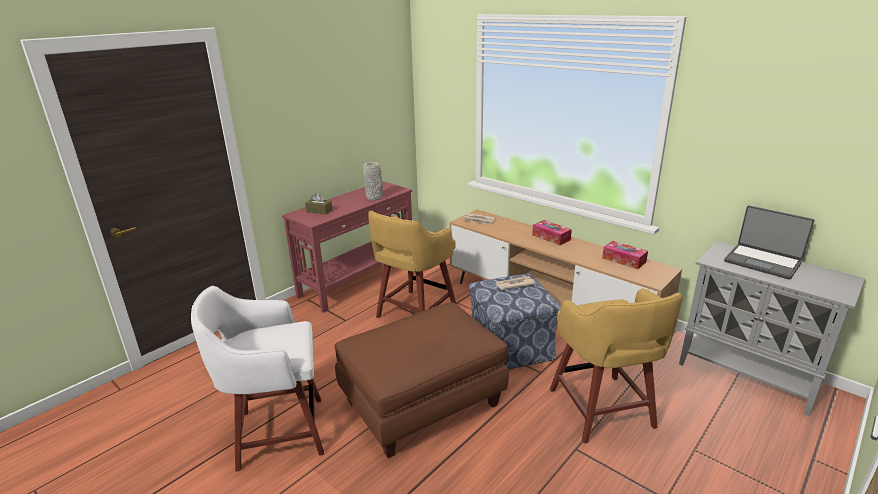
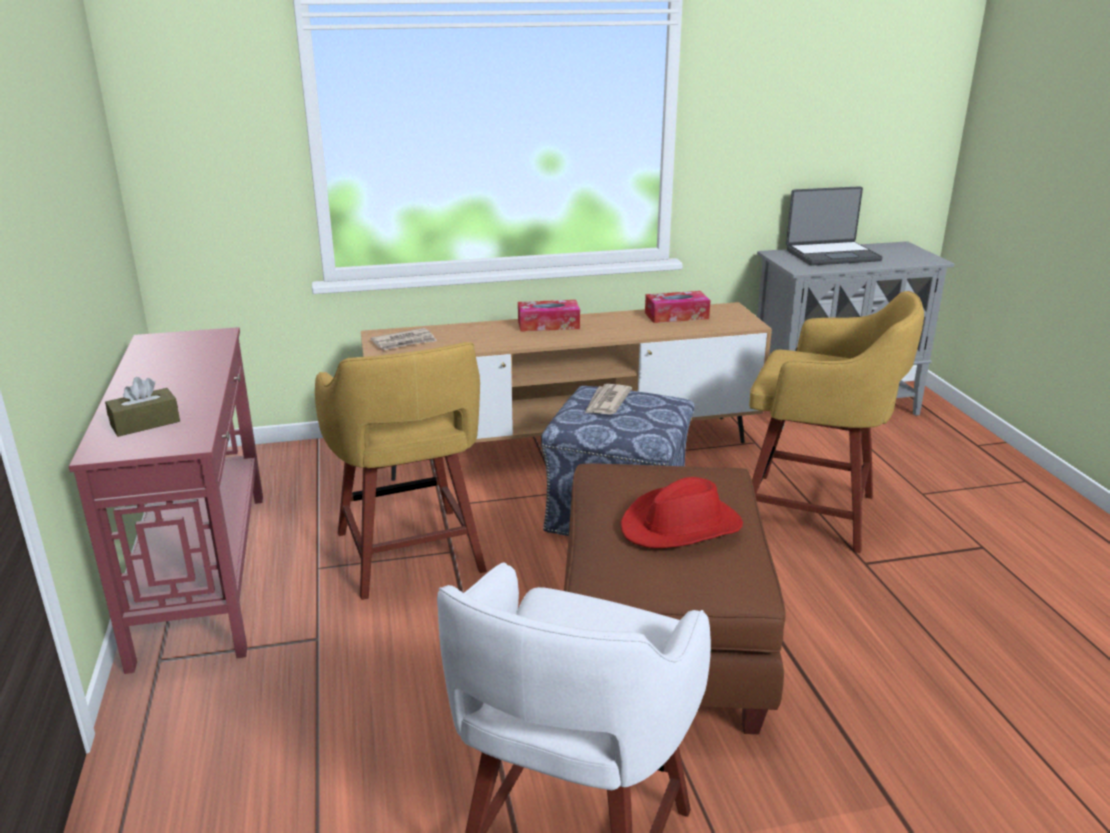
camera: 55 degrees left, 0 degrees up
(375, 198) = (205, 362): grey vase -> none
(415, 343) = (681, 526): none -> red hat

